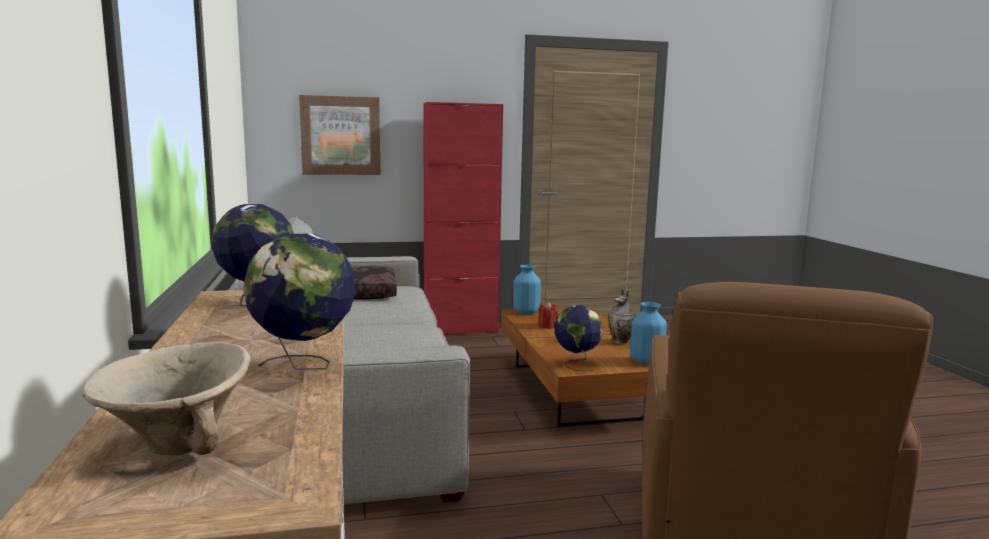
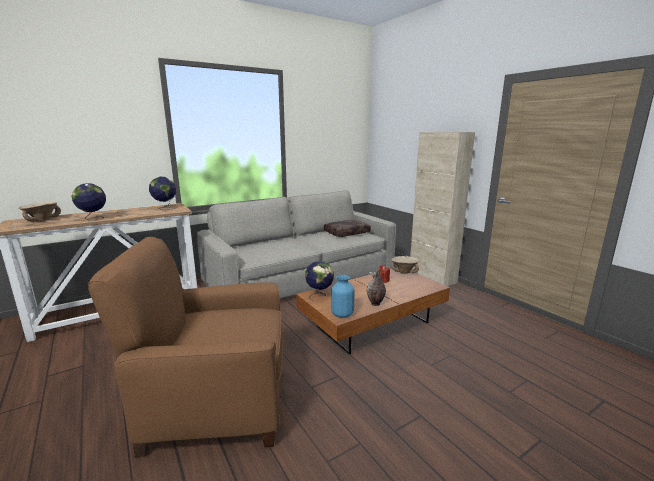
camera: 70 degrees right, 5 degrees up
(340, 135) = (399, 151): picture -> none
(460, 329) = (432, 277): red cabinet -> beige cabinet
(526, 312) = (404, 272): blue vase -> beige bowl

